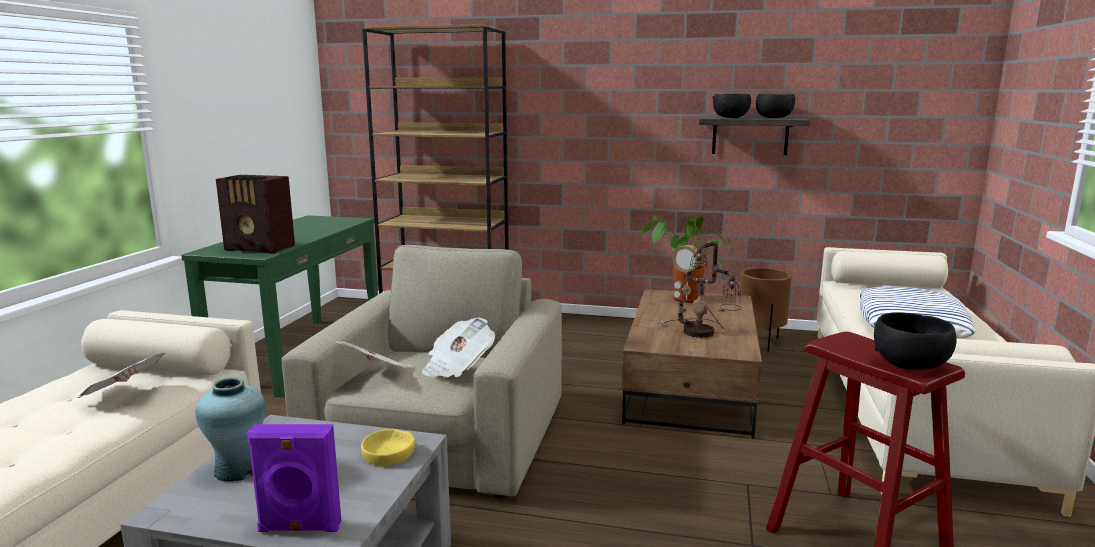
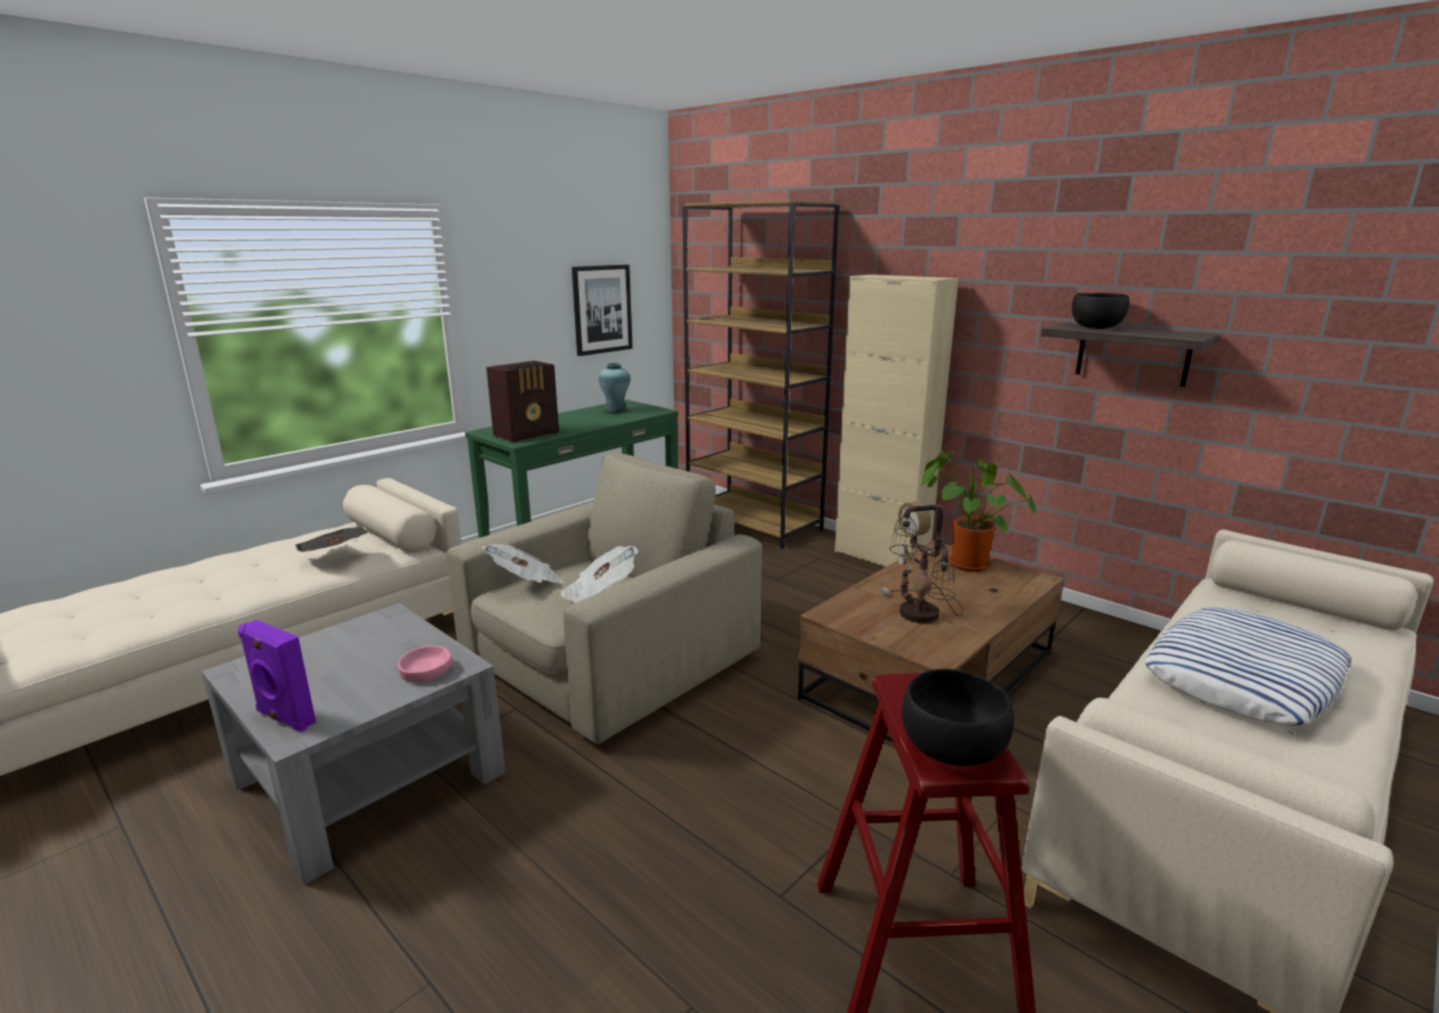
camera: 30 degrees right, 5 degrees up
(238, 469) = (316, 648): turquoise vase -> turquoise vase (615, 410)
(260, 248) = (528, 434): radio -> radio turned 90 degrees counterclockwise
(274, 128) = (602, 309): none -> picture
(389, 454) = (426, 670): yellow bowl -> pink bowl
(573, 320) = (881, 557): none -> beige cabinet
(760, 342) = (1093, 640): brown planter -> none
(773, 118) = (1159, 333): black bowl -> none

